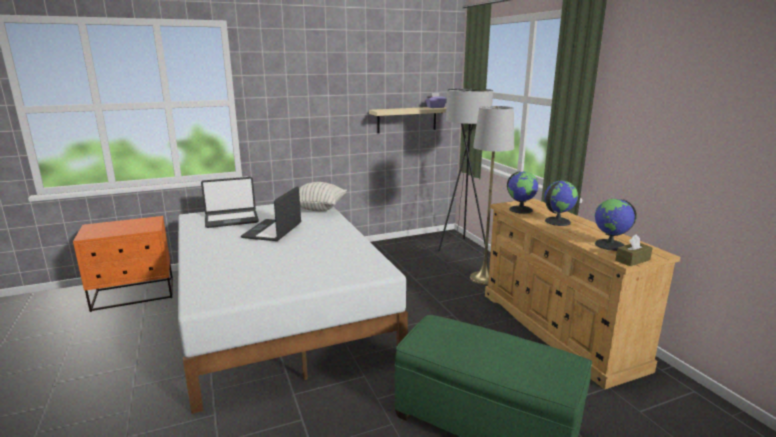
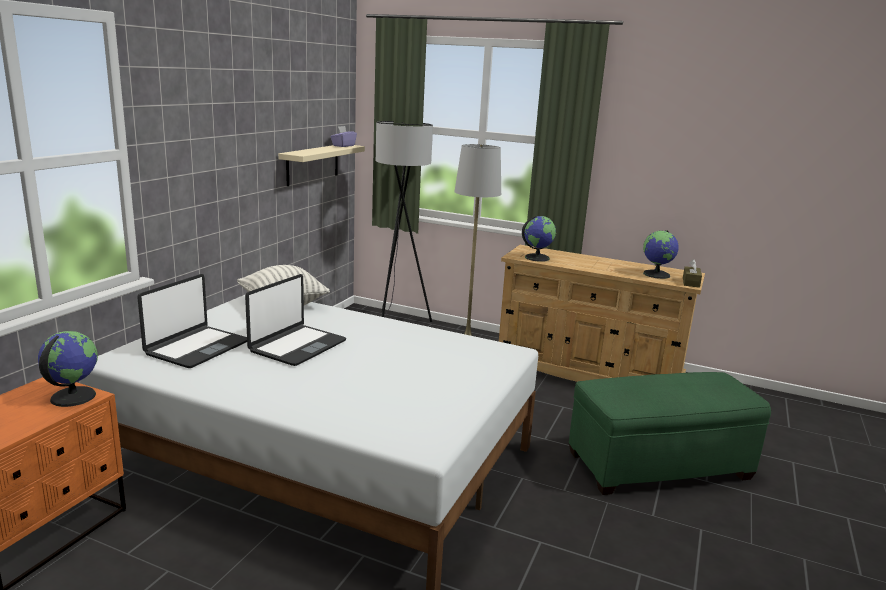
camera: 45 degrees left, 0 degrees up
(273, 231) = (297, 346): laptop -> laptop turned 120 degrees counterclockwise
(557, 221) = (585, 263): globe -> globe (72, 396)

